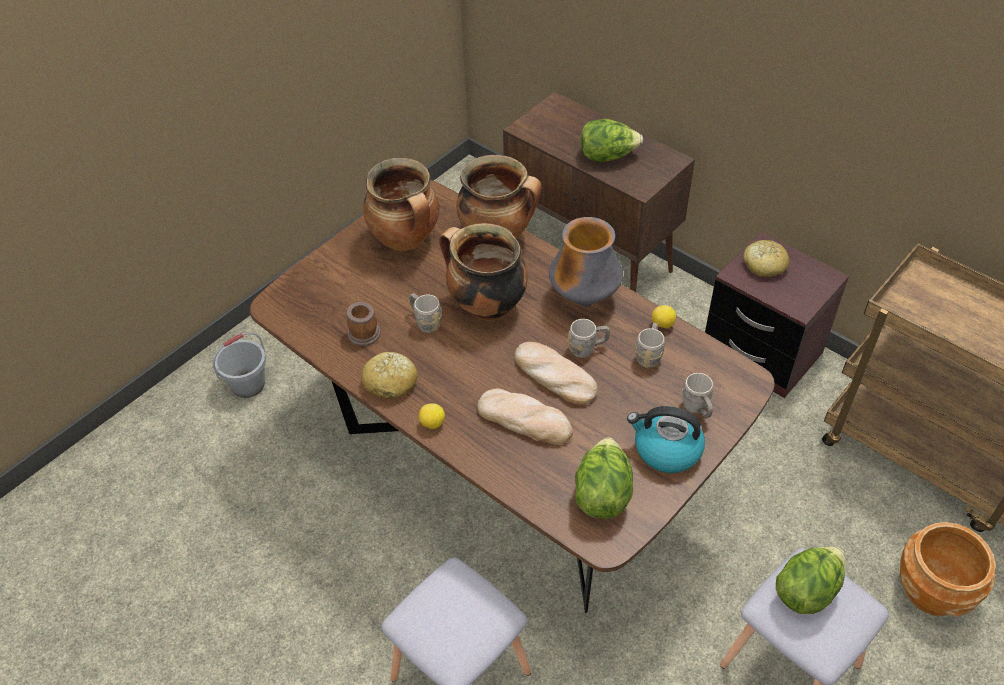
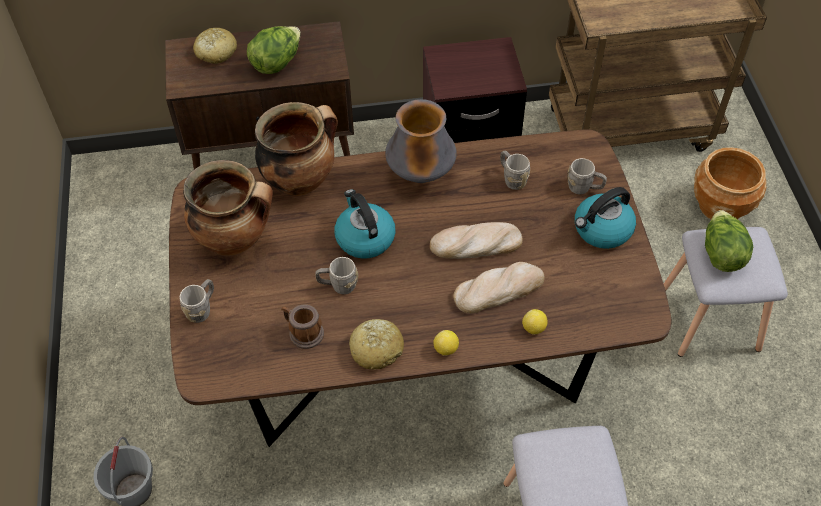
camera: 50 degrees left, 5 degrees up
(485, 306) = (364, 238): cooking pot -> kettle
(587, 348) = (470, 207): grey mug -> grey mug (202, 309)
(602, 493) = (605, 291): lettuce -> none
(662, 325) = (493, 152): lemon -> lemon (534, 328)
(764, 265) = (454, 68): bread -> bread (216, 52)

